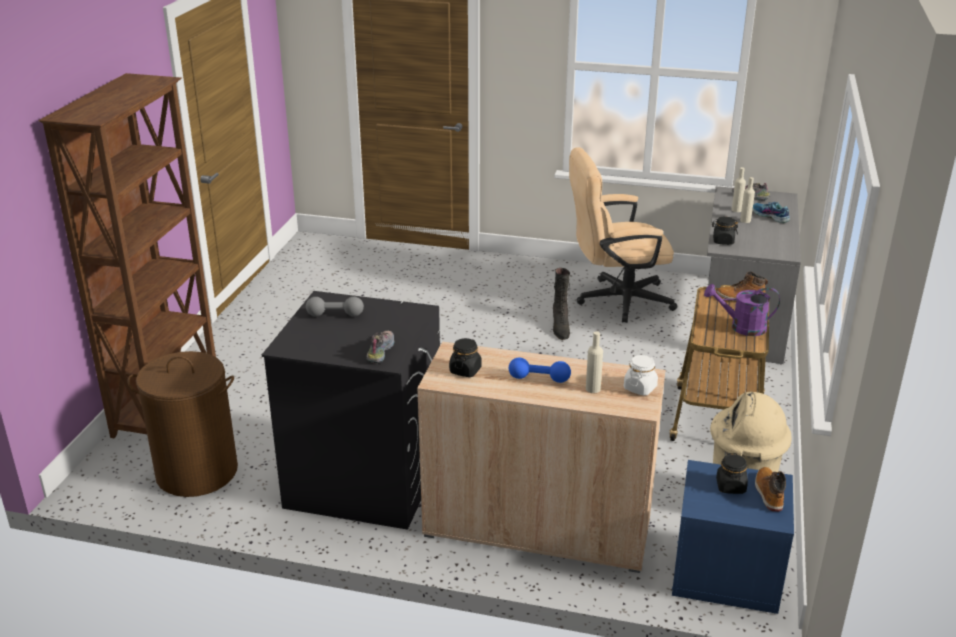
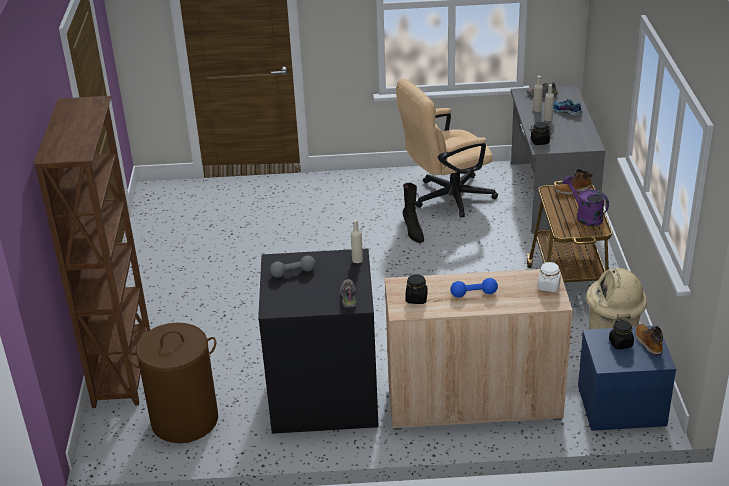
camera: 15 degrees left, 5 degrees up
(593, 389) = (516, 294): beige bottle -> beige bottle (357, 260)
(741, 327) = (585, 216): purple watering can -> purple watering can turned 60 degrees clockwise

